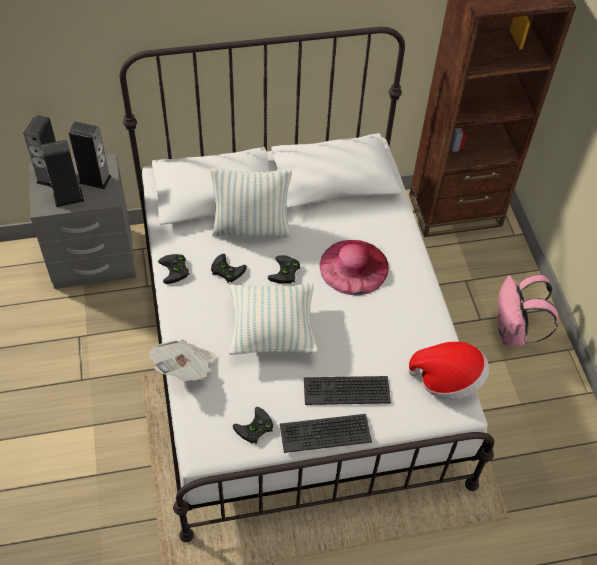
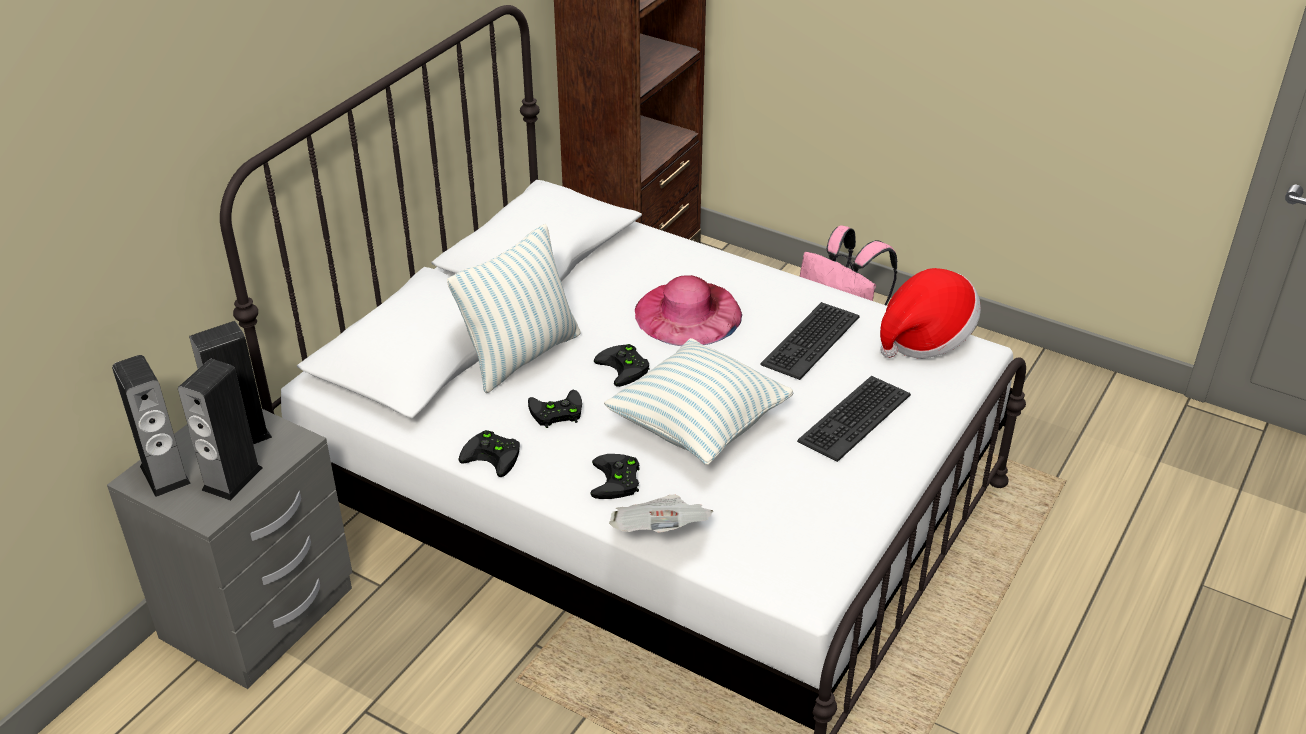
camera: 45 degrees left, 15 degrees down
(254, 429) = (823, 524): black game controller -> black game controller (617, 481)
(325, 432) = (895, 467): keyboard -> keyboard (809, 341)

